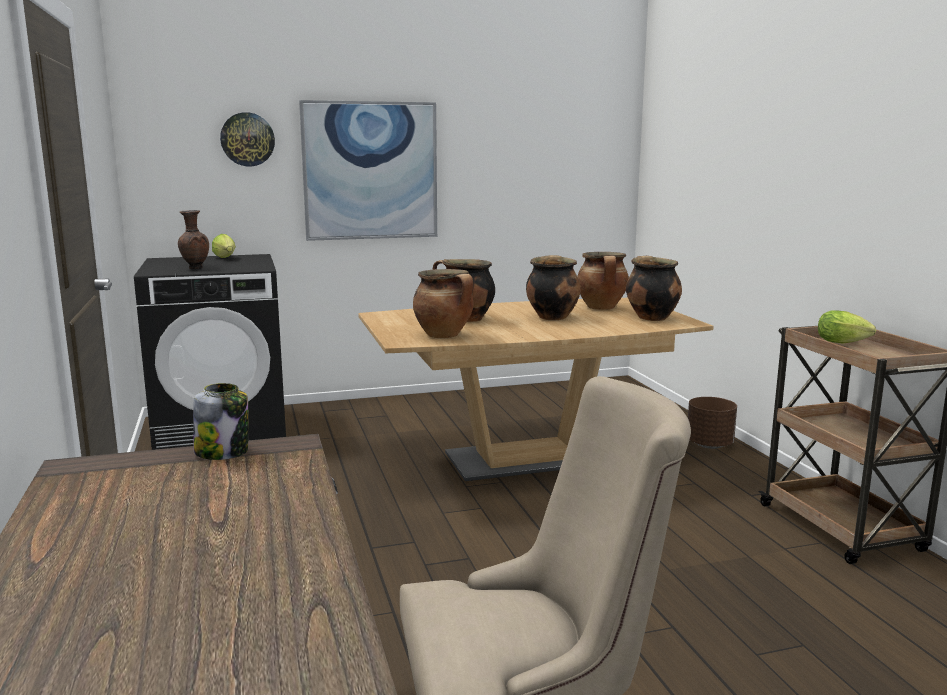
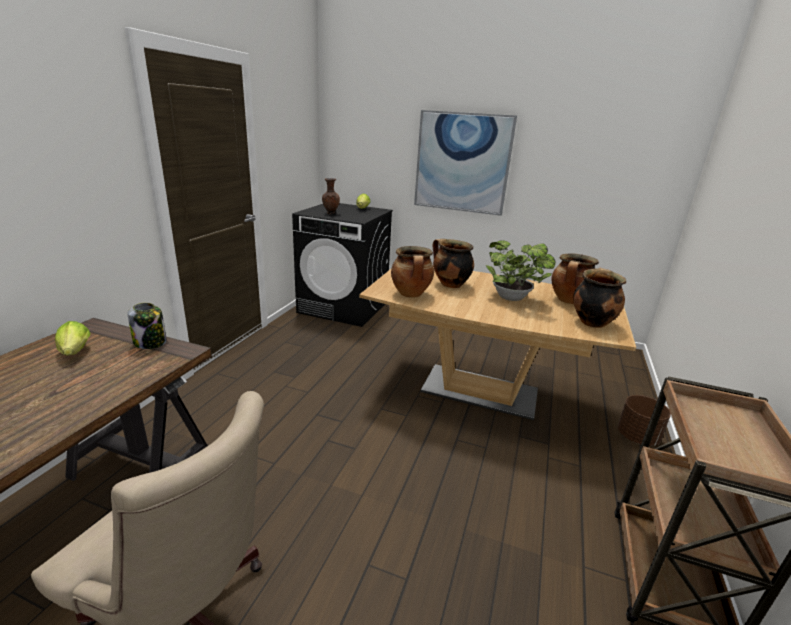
camera: 35 degrees right, 10 degrees up
(247, 139) = (388, 135): wall clock -> none
(551, 317) = (513, 299): cooking pot -> potted plant
(844, 343) = (725, 418): lettuce -> lettuce (75, 353)

